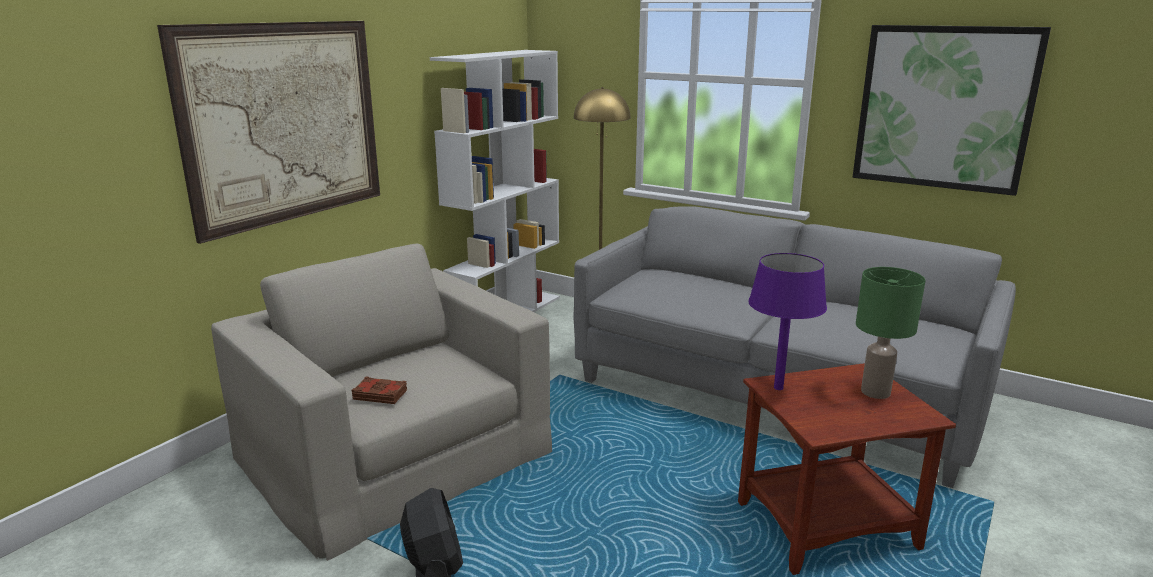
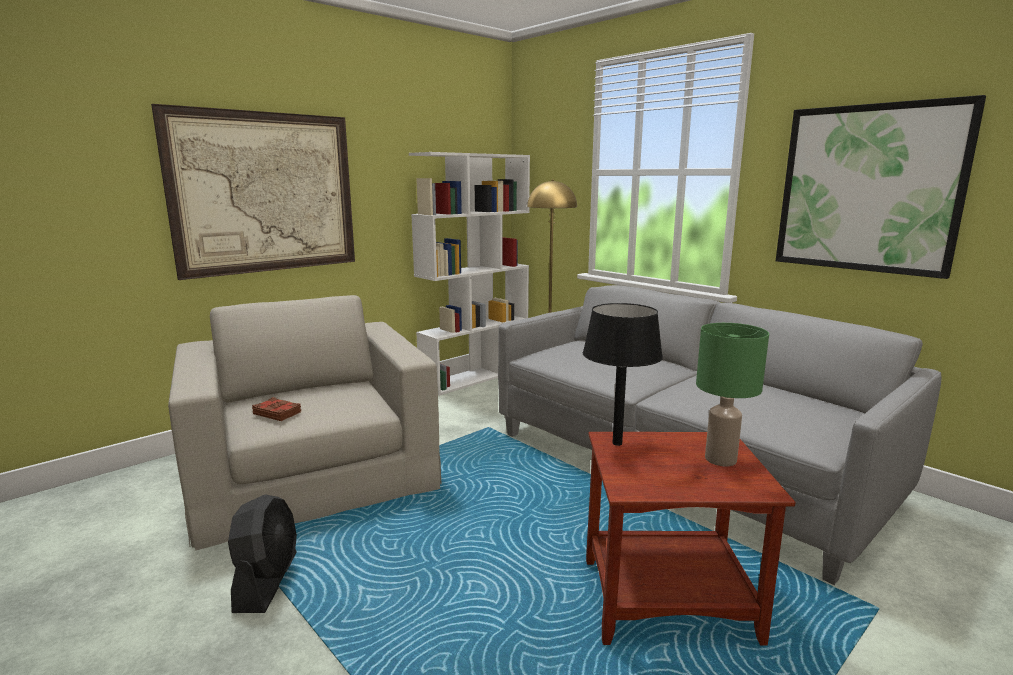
camera: 15 degrees right, 5 degrees down
(778, 388) = (617, 443): purple table lamp -> black table lamp

